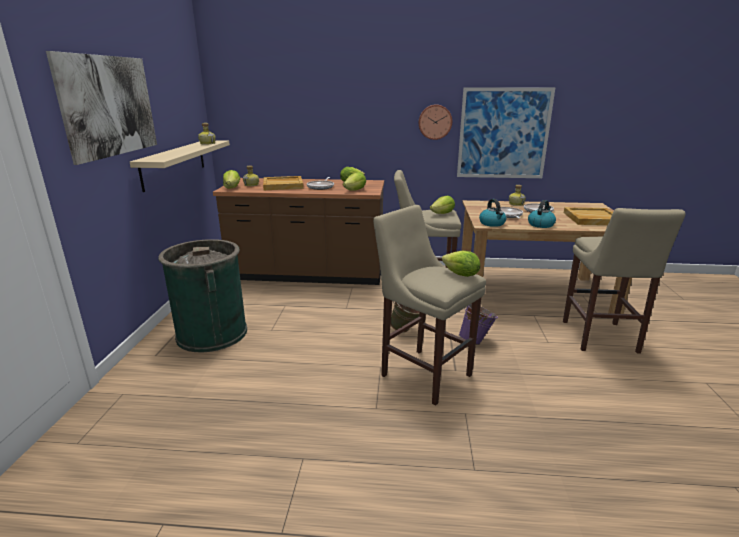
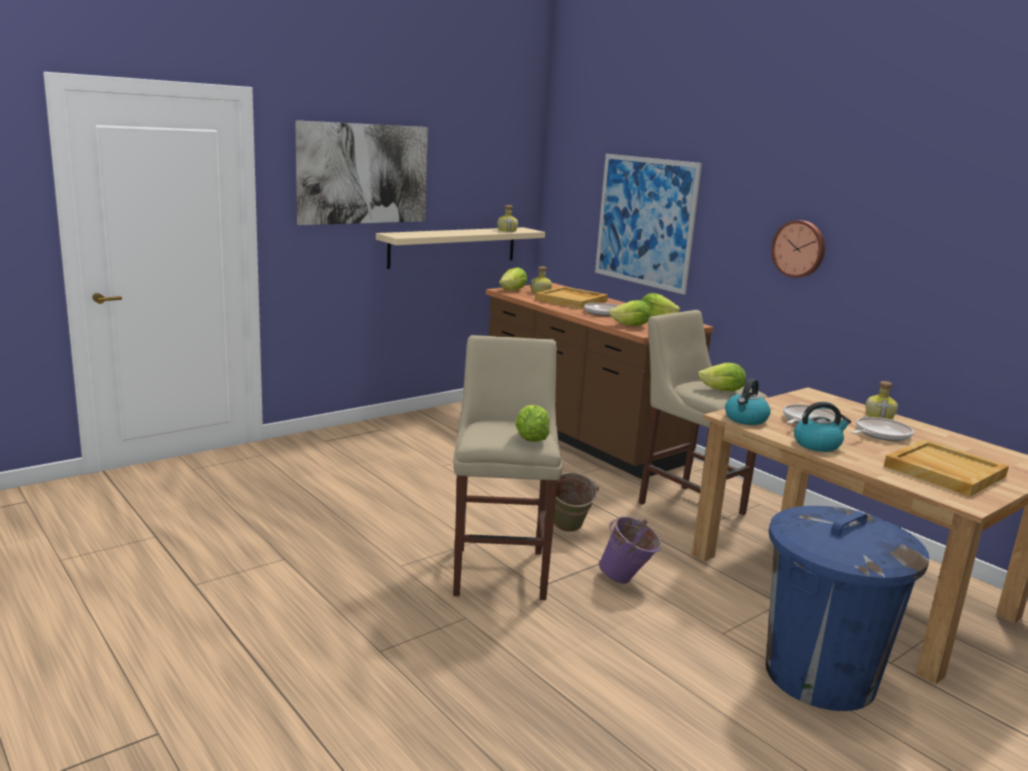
camera: 45 degrees right, 5 degrees down
(212, 333) = (392, 445): green trash can -> none
(503, 134) = (907, 288): picture -> picture (645, 221)
(600, 338) = (819, 675): beige stool -> blue trash can

